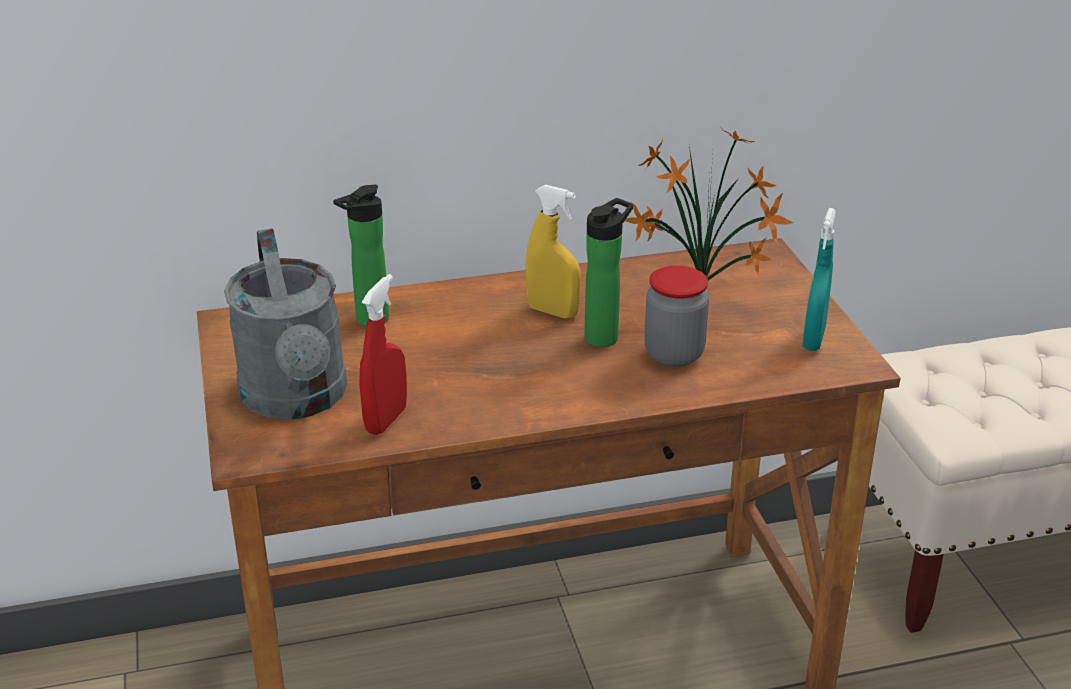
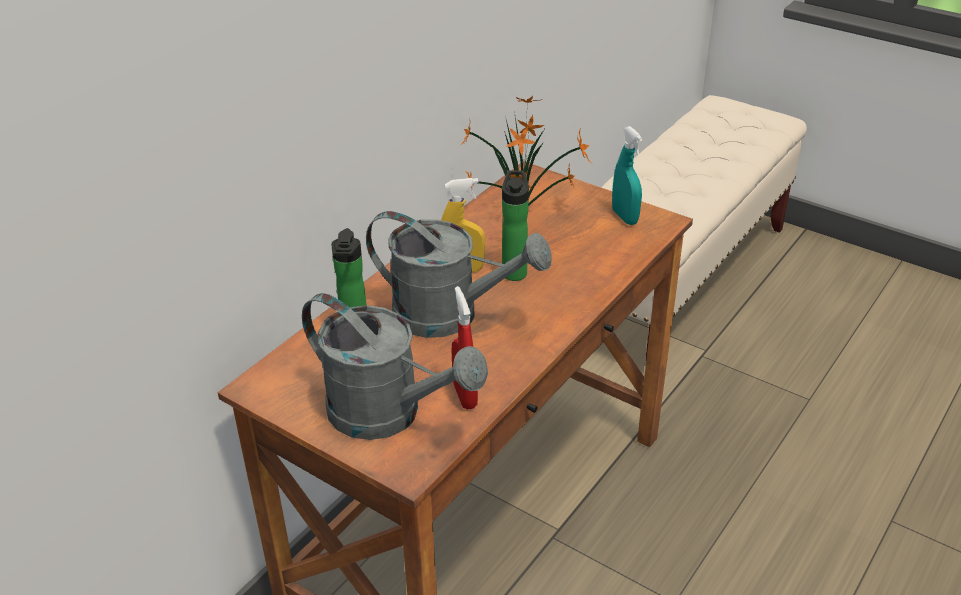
camera: 40 degrees left, 5 degrees up
(480, 345) = (450, 315): none -> grey watering can
(674, 354) = (567, 263): jar -> none

